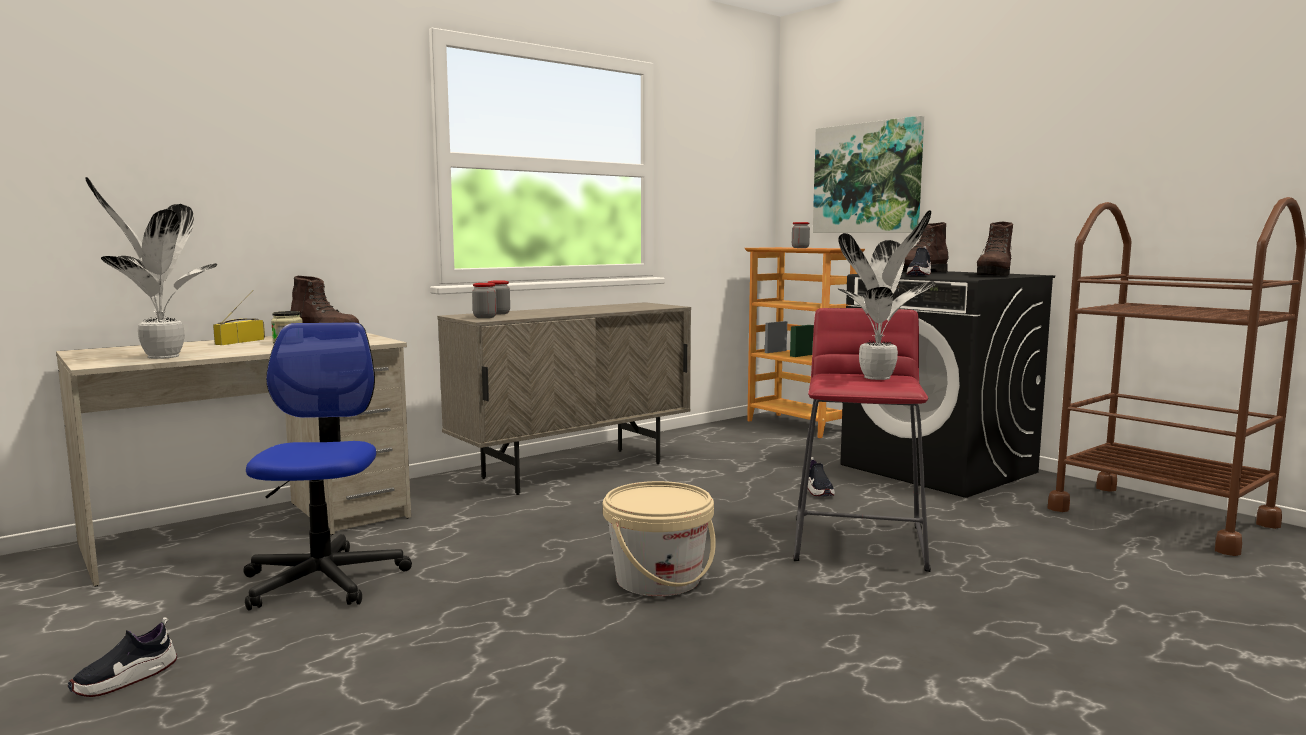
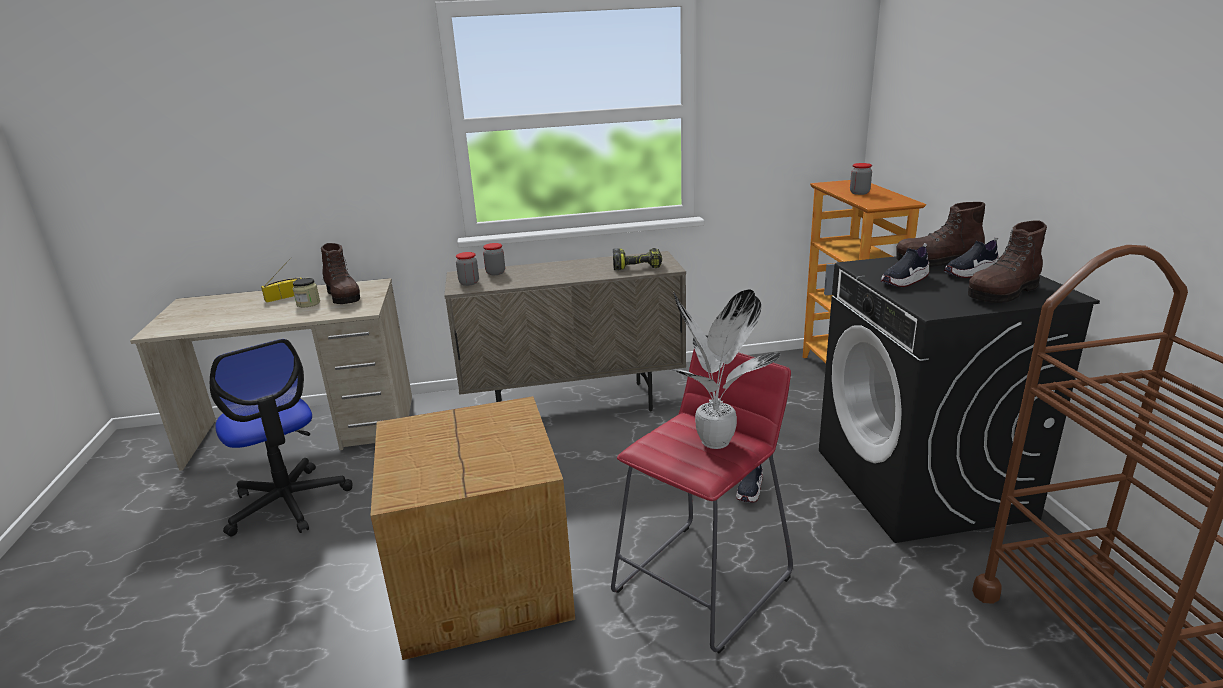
camera: 30 degrees right, 15 degrees up
(125, 679) = (110, 573): shoe -> shoe (970, 273)
(159, 357) = (202, 322): potted plant -> none
(323, 580) = (288, 503): office chair -> office chair turned 120 degrees clockwise
(639, 306) = (637, 266): none -> power drill
(658, 579) = (485, 578): beige bucket -> cardboard box
(867, 178) = (942, 118): picture -> none

